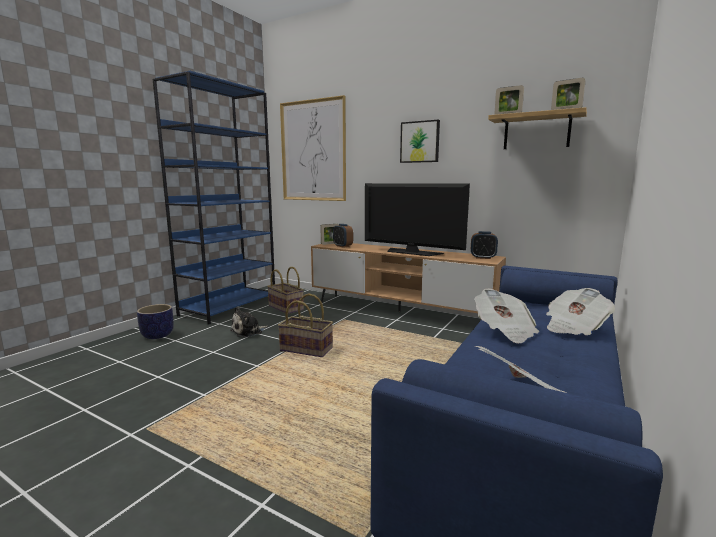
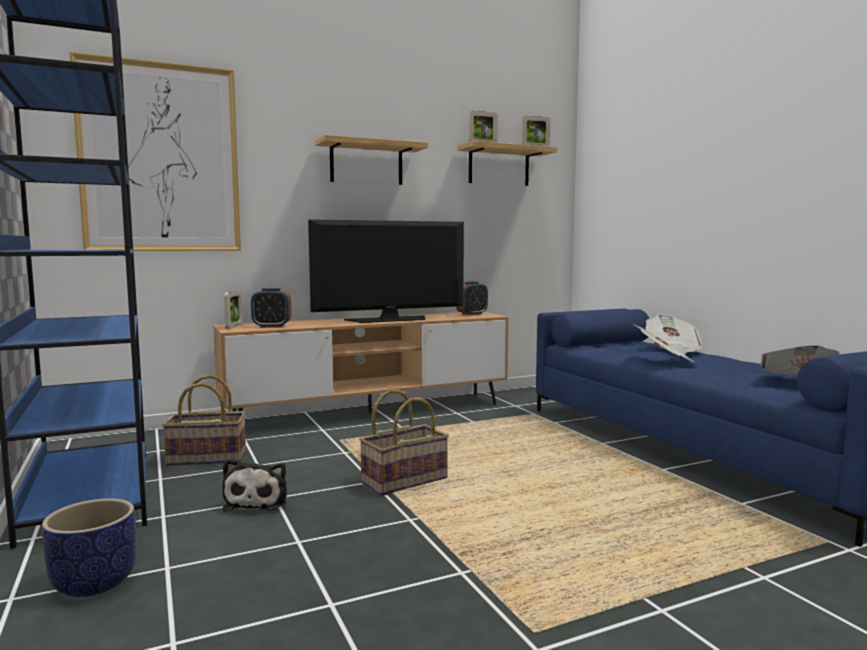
camera: 55 degrees left, 5 degrees down
(420, 142) = (366, 163): picture -> shelf

